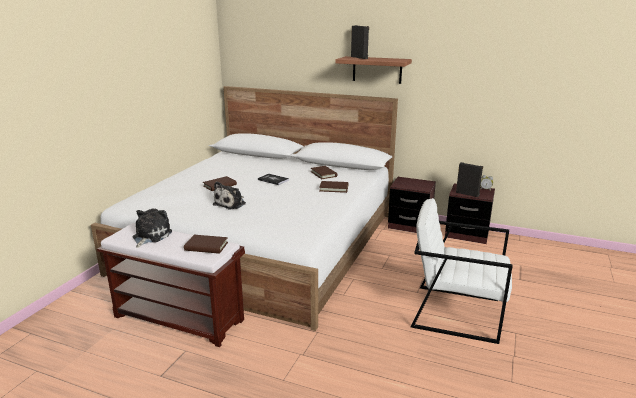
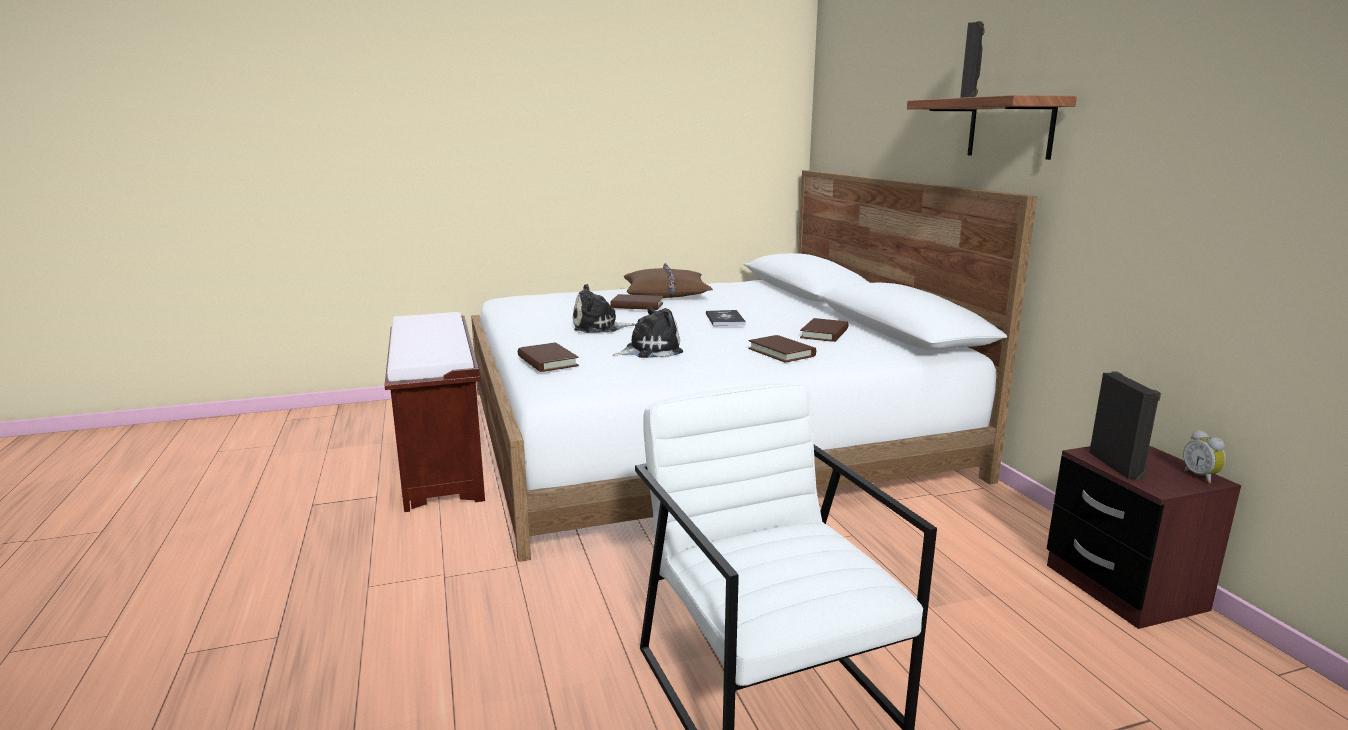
camera: 50 degrees right, 5 degrees down
(150, 236) = (432, 326): plush toy -> plush toy (650, 350)
(204, 174) = (666, 294): none -> brown pillow
(206, 246) = (438, 351): brown book -> brown book (547, 361)
(410, 225) = (1006, 513): brown nightstand -> none

